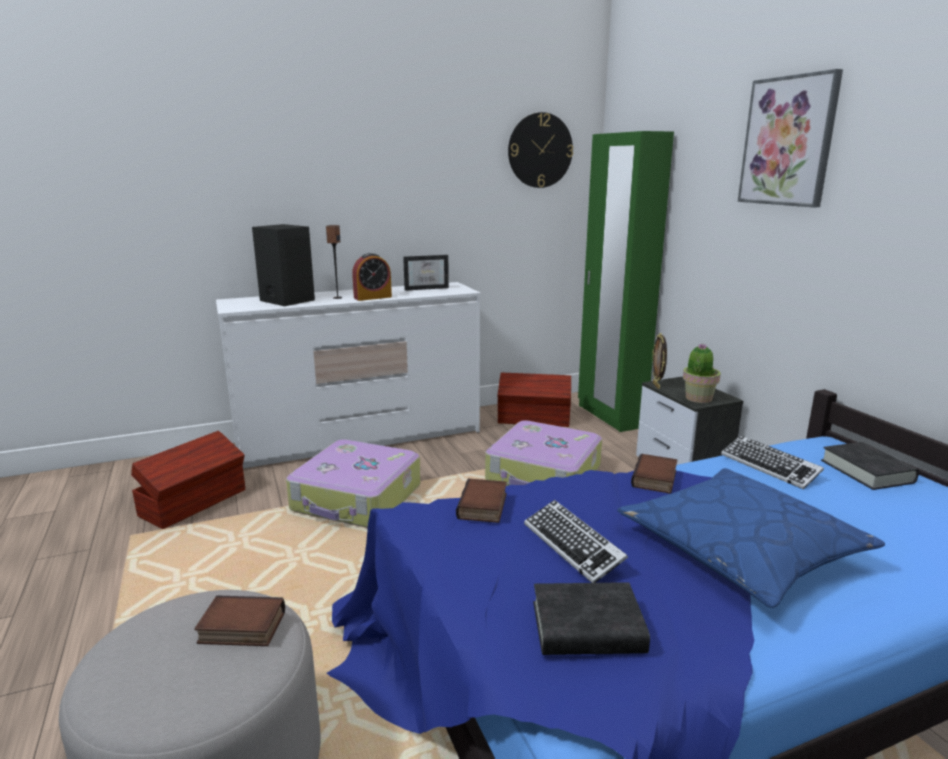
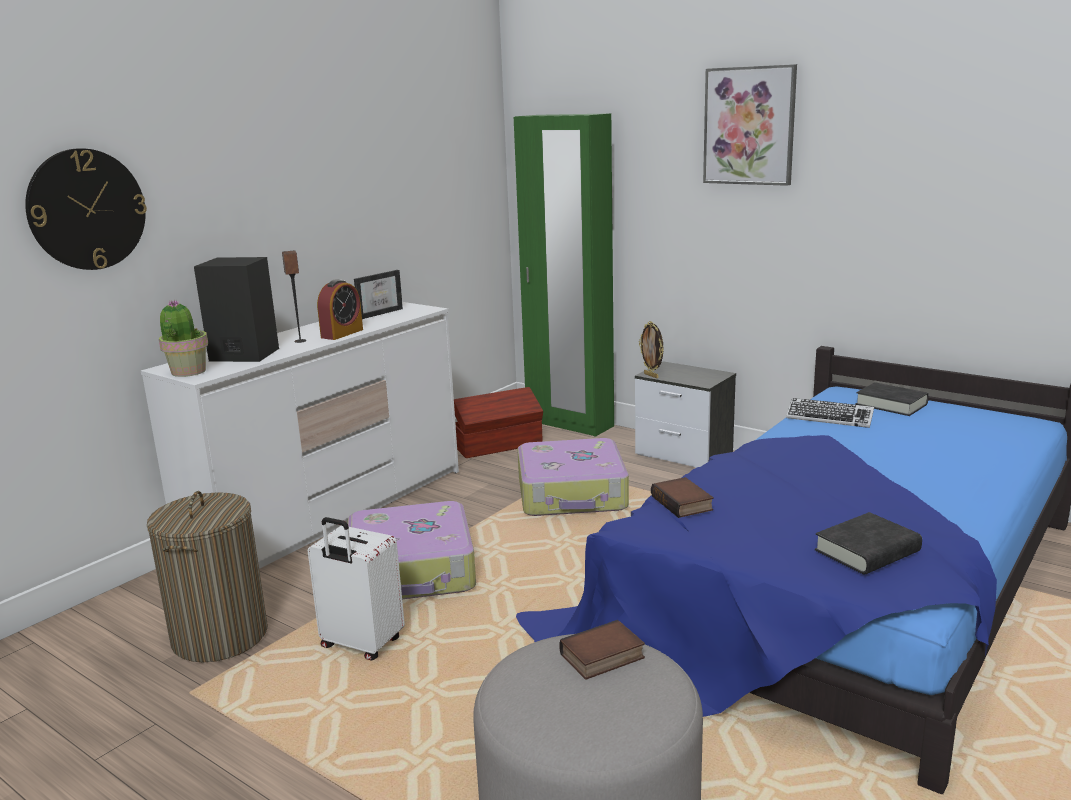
camera: 30 degrees left, 0 degrees up
(195, 502) = (220, 635): brown storage box -> laundry basket
(257, 543) = (361, 645): none -> white suitcase
(540, 150) = (452, 136): wall clock -> wall clock (87, 209)
(572, 546) = (787, 508): keyboard -> none
(656, 479) = (770, 448): book -> none
(698, 398) = (700, 379): potted plant -> potted plant (188, 372)
(740, 549) = (885, 477): blue pillow -> none

